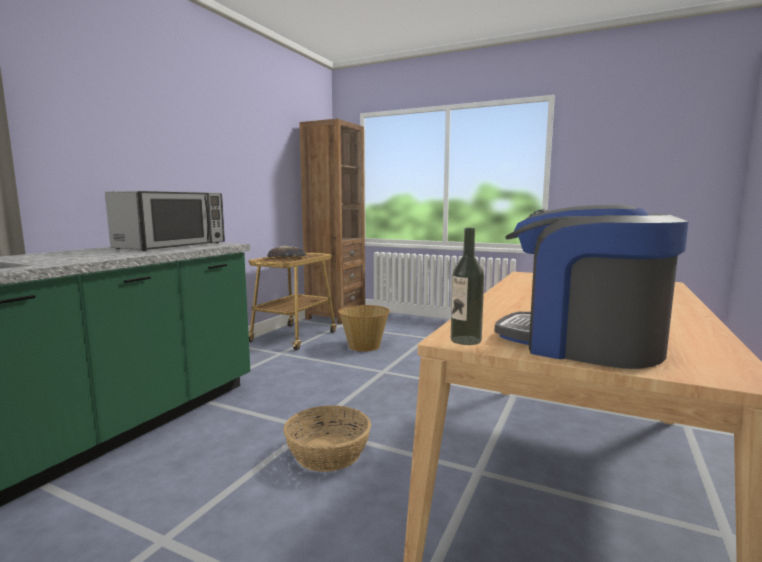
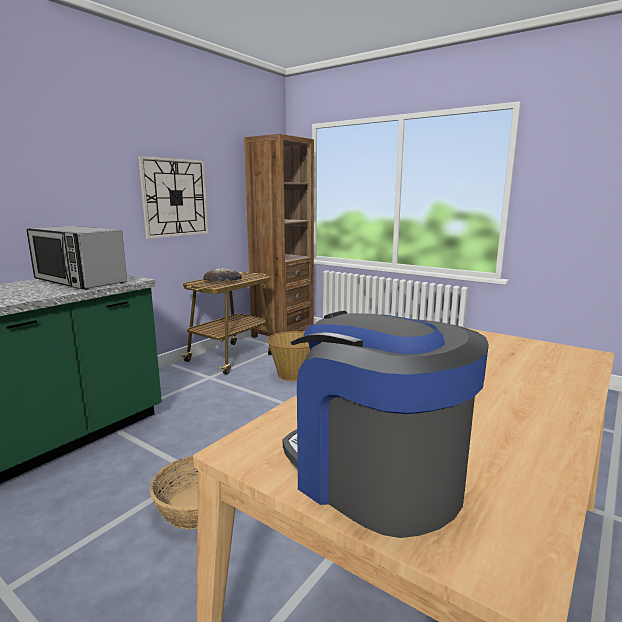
camera: 10 degrees right, 5 degrees up
(172, 245) = (79, 281): microwave -> microwave turned 90 degrees clockwise
(240, 175) = (175, 197): none -> wall clock
(465, 340) = (249, 453): bottle -> none

